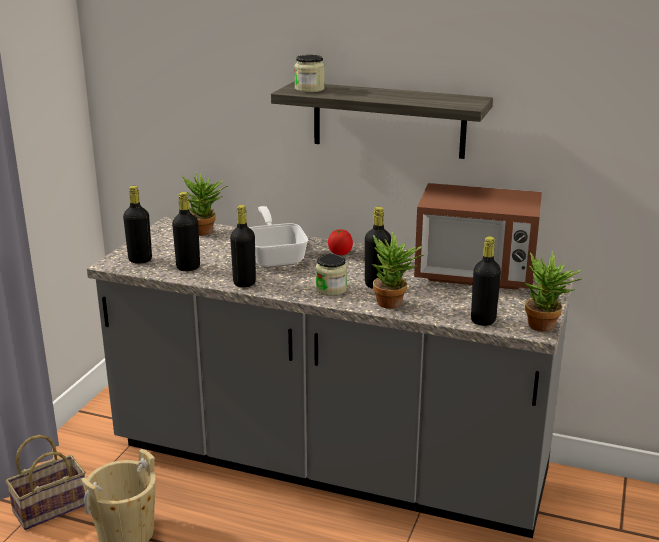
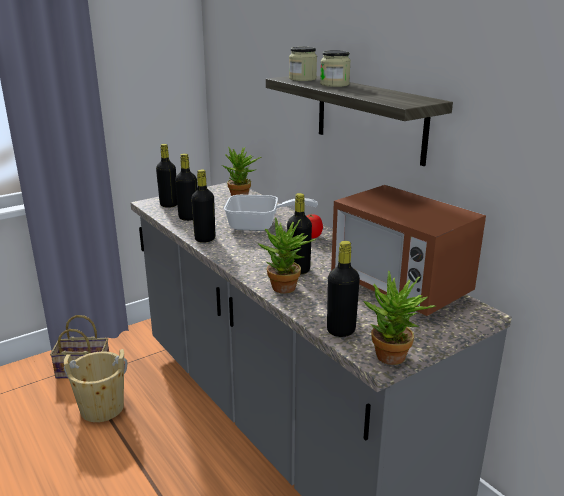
camera: 35 degrees right, 0 degrees up
(275, 256) = (260, 226): frying pan -> frying pan turned 75 degrees clockwise
(331, 289) = (257, 262): jar -> jar (334, 84)

